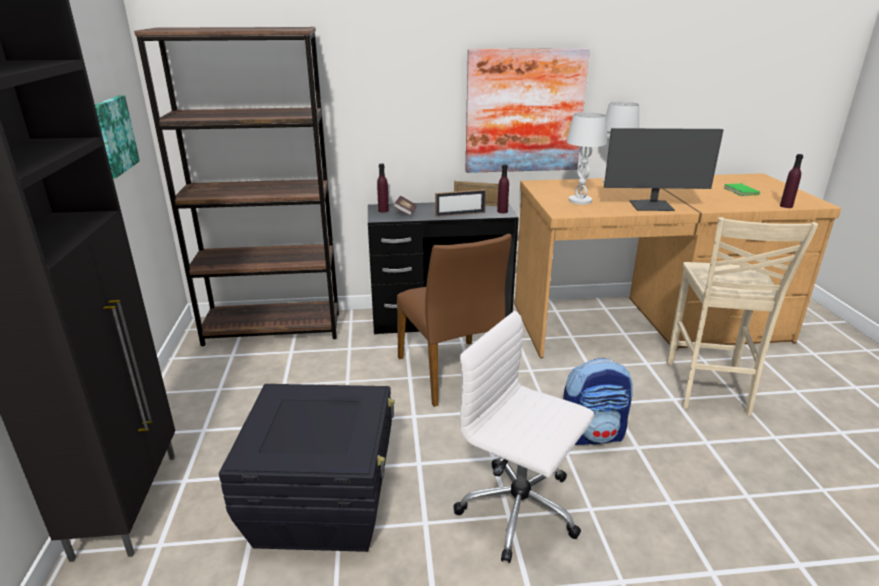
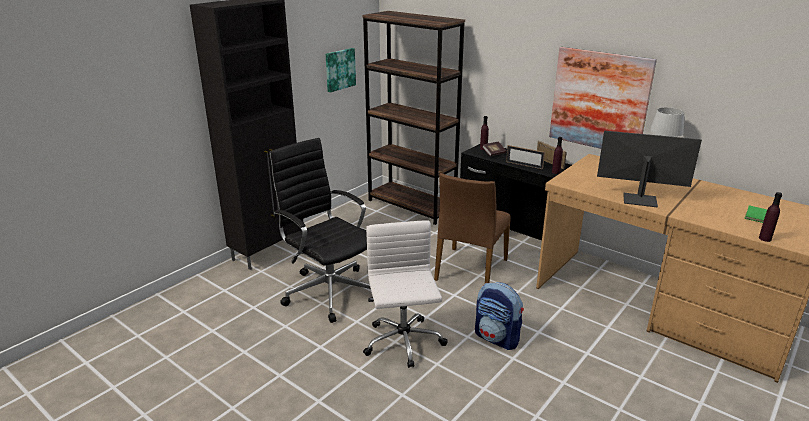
camera: 45 degrees right, 0 degrees up
(323, 504) = (329, 291): black storage box -> black office chair
(579, 201) = (594, 179): white table lamp -> none
(652, 206) = (639, 199): monitor -> monitor turned 150 degrees clockwise
(707, 389) = (625, 362): beige chair -> none

